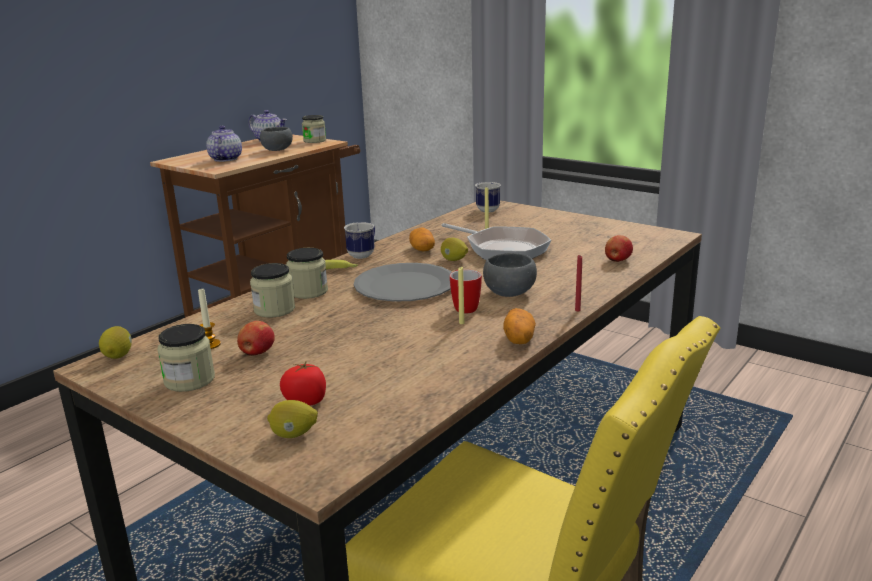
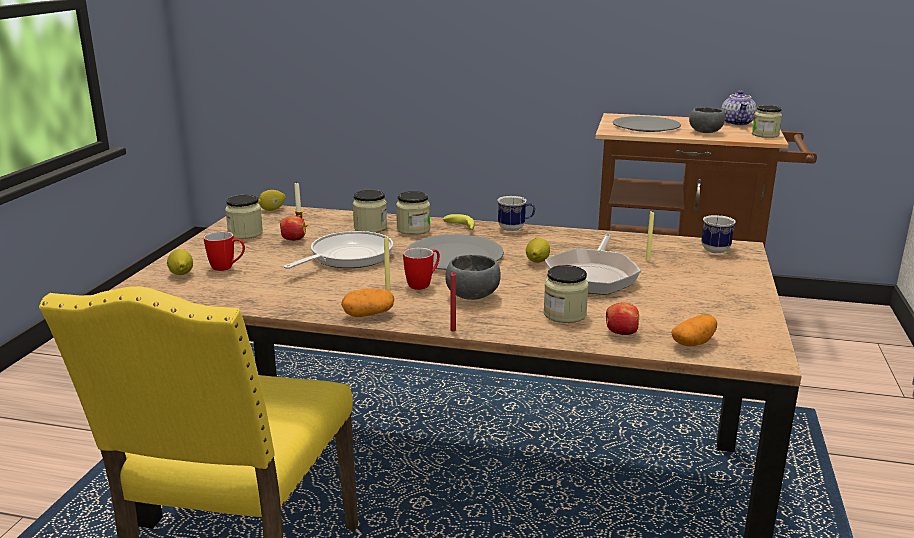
camera: 65 degrees right, 0 degrees up
(225, 159) = (646, 126): teapot -> grey plate
(306, 401) = (227, 267): tomato -> mug
(351, 330) = (347, 257): none -> frying pan
(422, 249) = (552, 245): potato -> potato (693, 343)
(572, 270) = (564, 314): none -> jar

